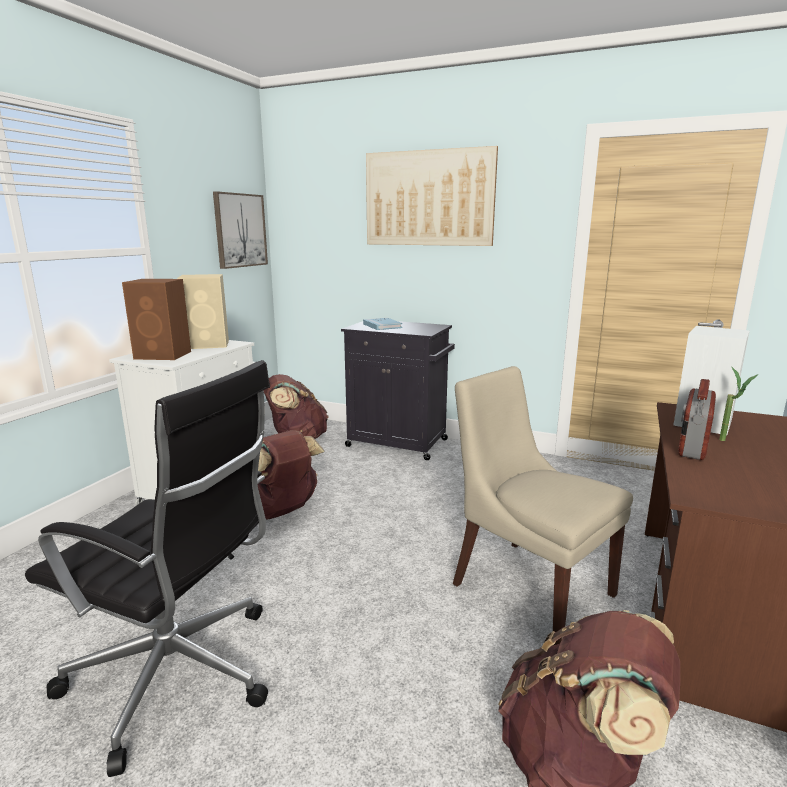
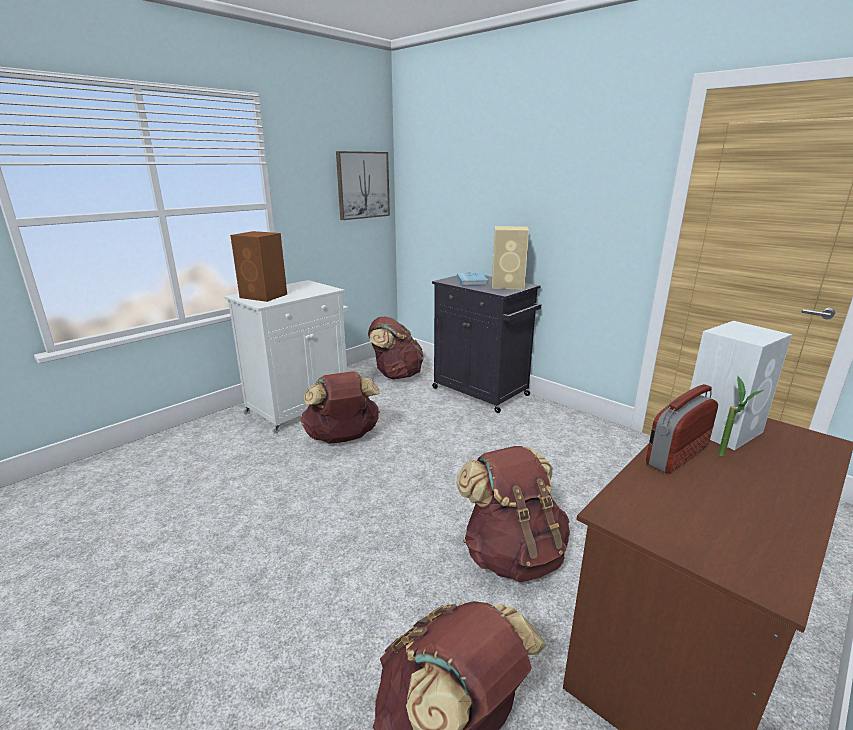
camera: 20 degrees right, 5 degrees up
(178, 676) = (198, 554): black office chair -> none
(209, 344) = (307, 288): beige speaker -> beige speaker (508, 285)
(429, 198) = (527, 157): picture -> none
(528, 586) = (512, 554): beige chair -> brown backpack

